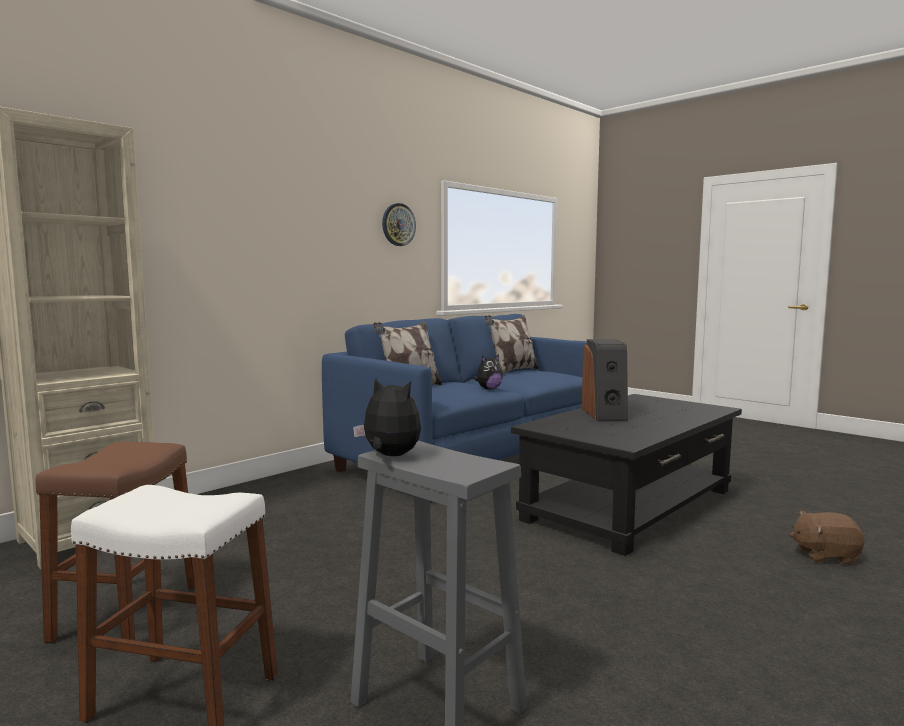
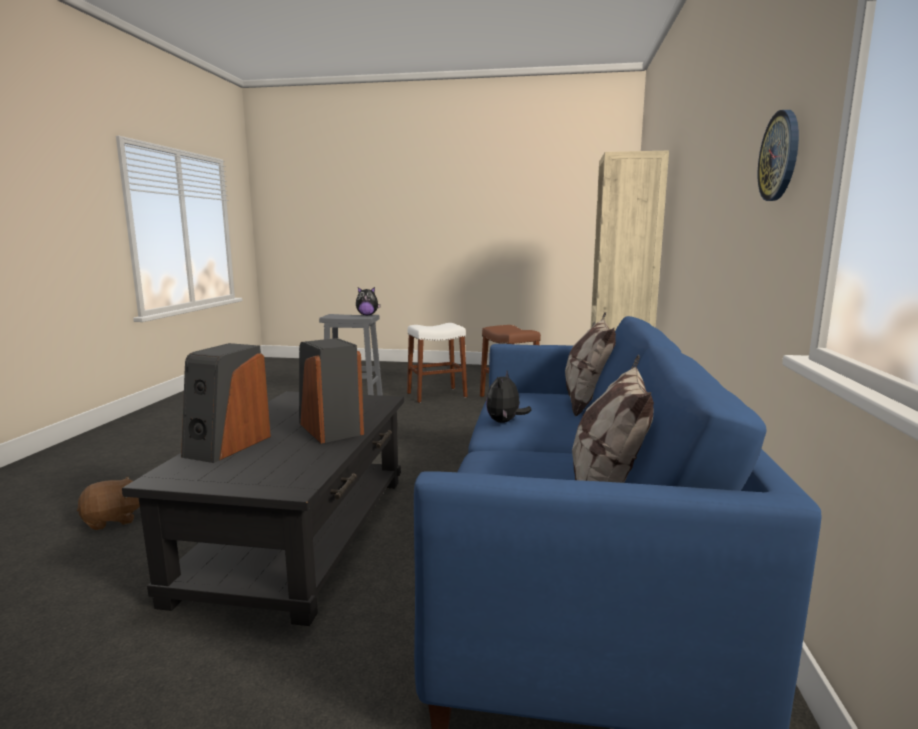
camera: 145 degrees right, 5 degrees up
(685, 416) = (227, 446): none -> speaker

